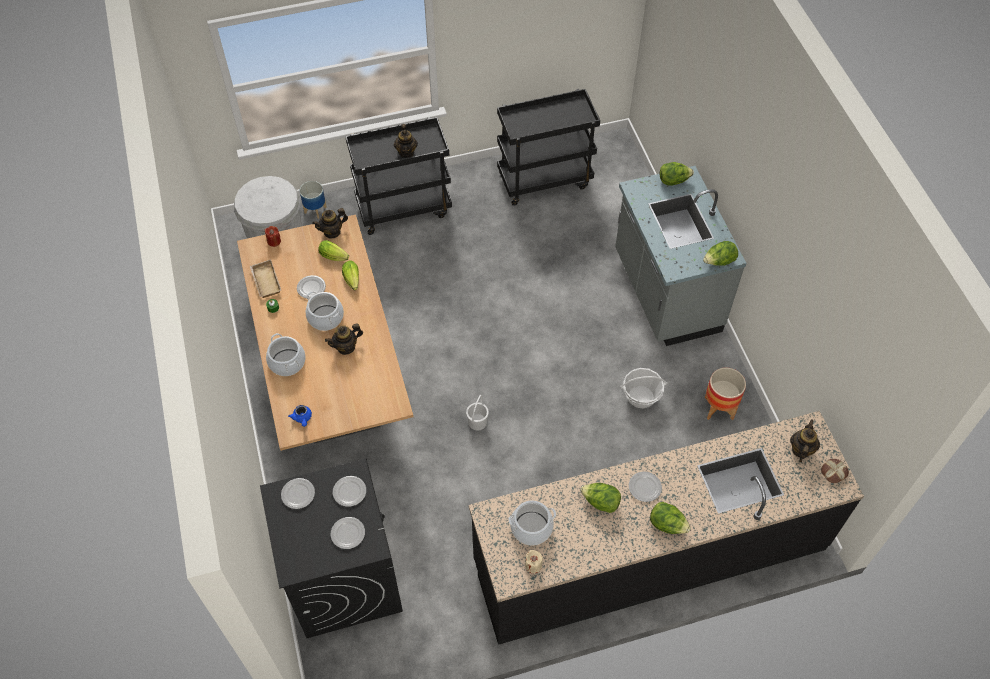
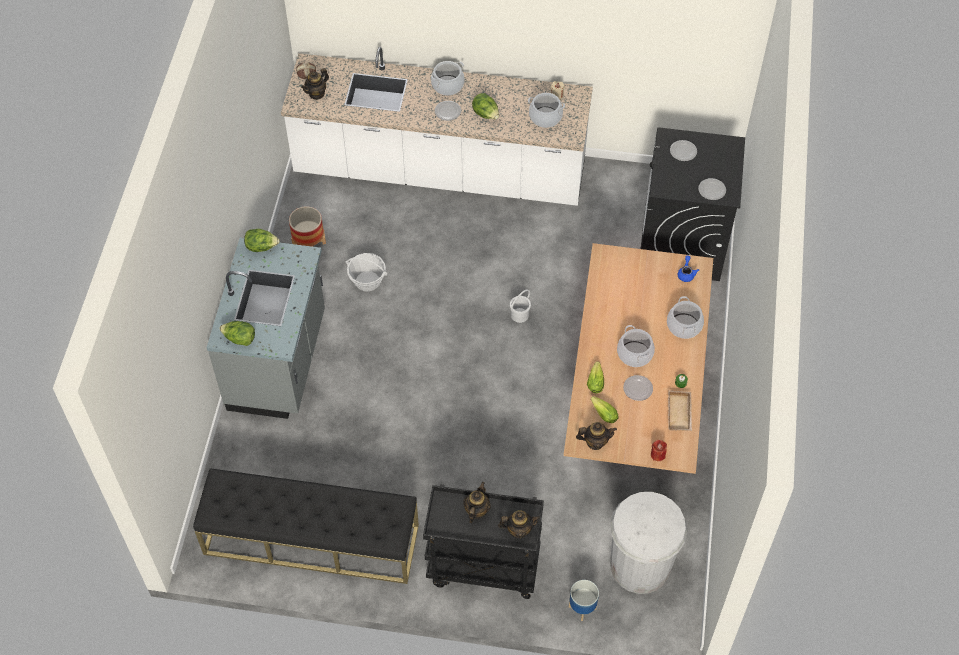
camera: 155 degrees left, 0 degrees up
(346, 347) = (626, 319): teapot -> teapot (518, 530)
(349, 492) = (671, 177): plate -> none
(545, 179) = (311, 540): black cart -> black bench
(649, 554) = (440, 171): black counter -> white counter
(667, 524) = (448, 85): lettuce -> cooking pot

